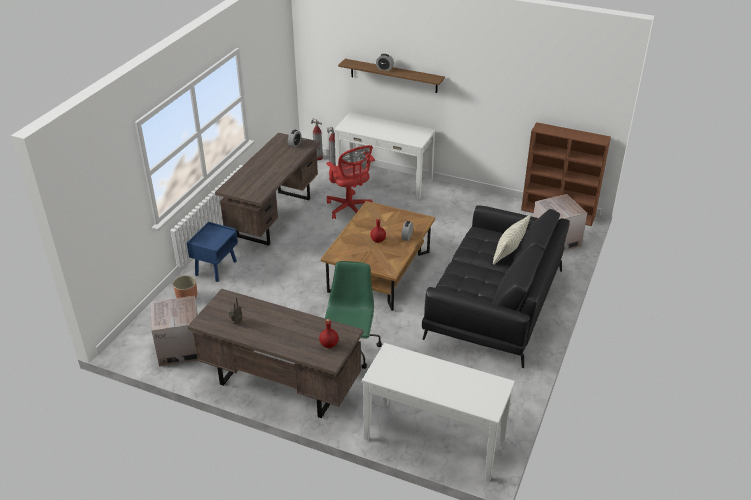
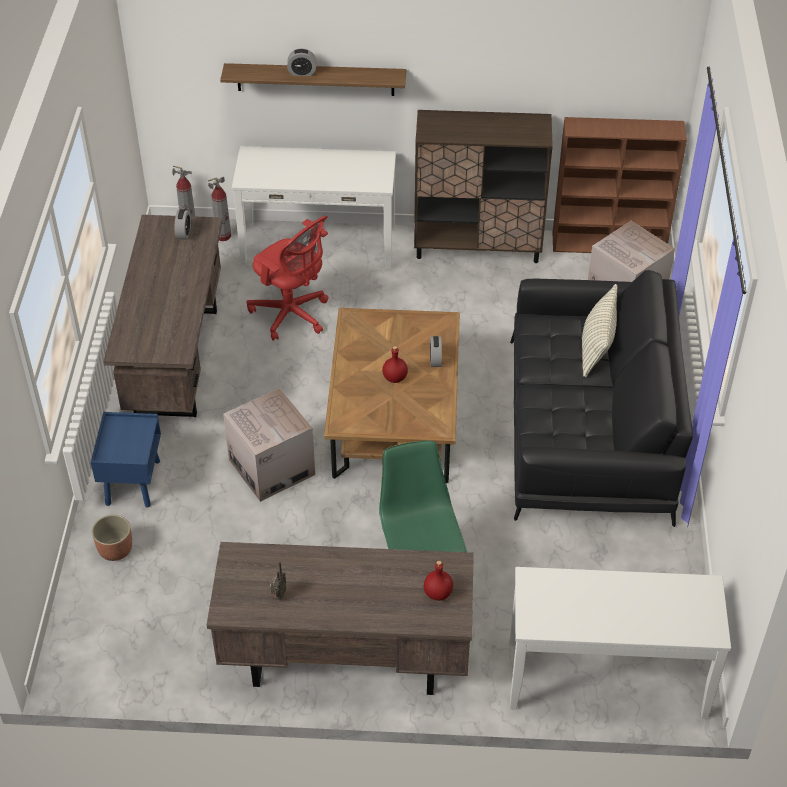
camera: 20 degrees left, 10 degrees up
(180, 348) = (156, 643): cardboard box -> cardboard box (271, 467)
(477, 198) = (478, 246): none -> brown cabinet

